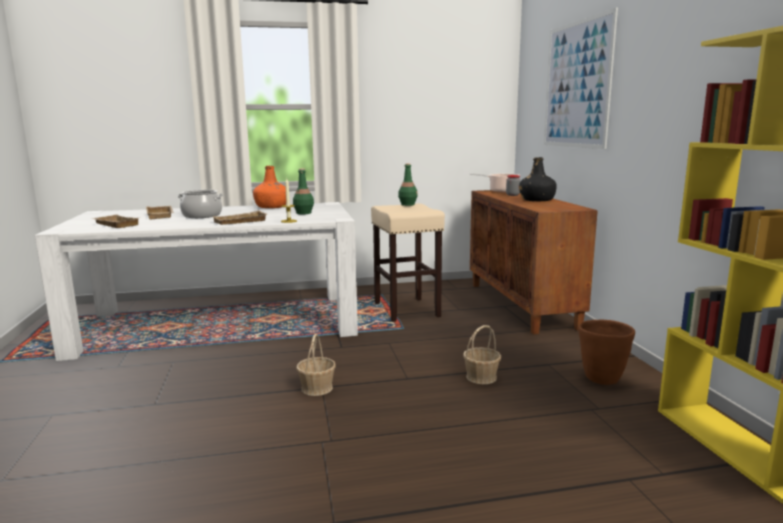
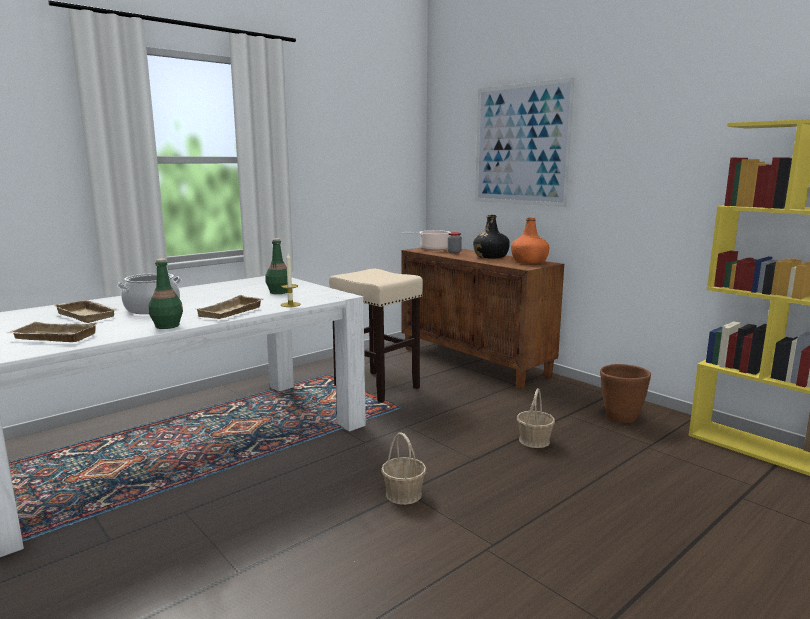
camera: 30 degrees left, 0 degrees up
(272, 207) = (215, 287): orange bottle -> orange bottle (529, 262)
(407, 204) = (367, 271): green bottle -> green bottle (167, 326)

